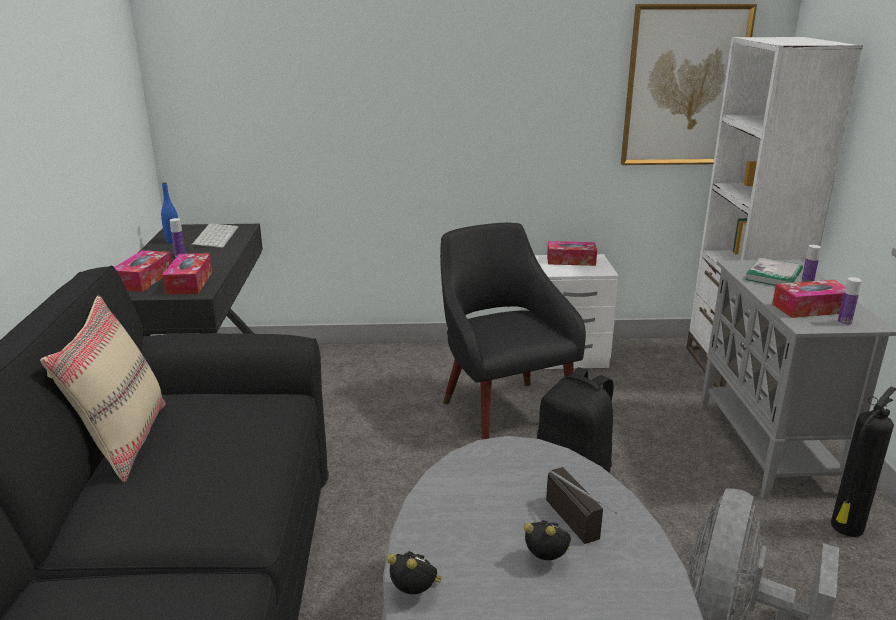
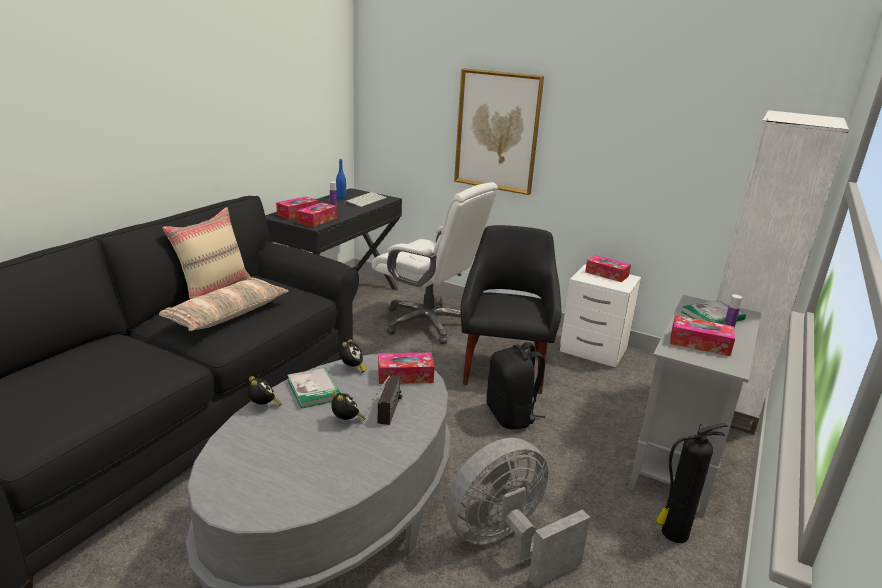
camera: 30 degrees right, 0 degrees up
(201, 472) = (227, 314): none -> pillow
(360, 386) = (428, 323): none -> white office chair
(448, 535) = (314, 390): none -> book
(455, 482) = (352, 369): none -> alarm clock
(528, 464) = (405, 375): none -> tissue box
(684, 86) = (730, 148): picture -> picture (497, 131)
(844, 322) = (709, 359): bottle -> none

